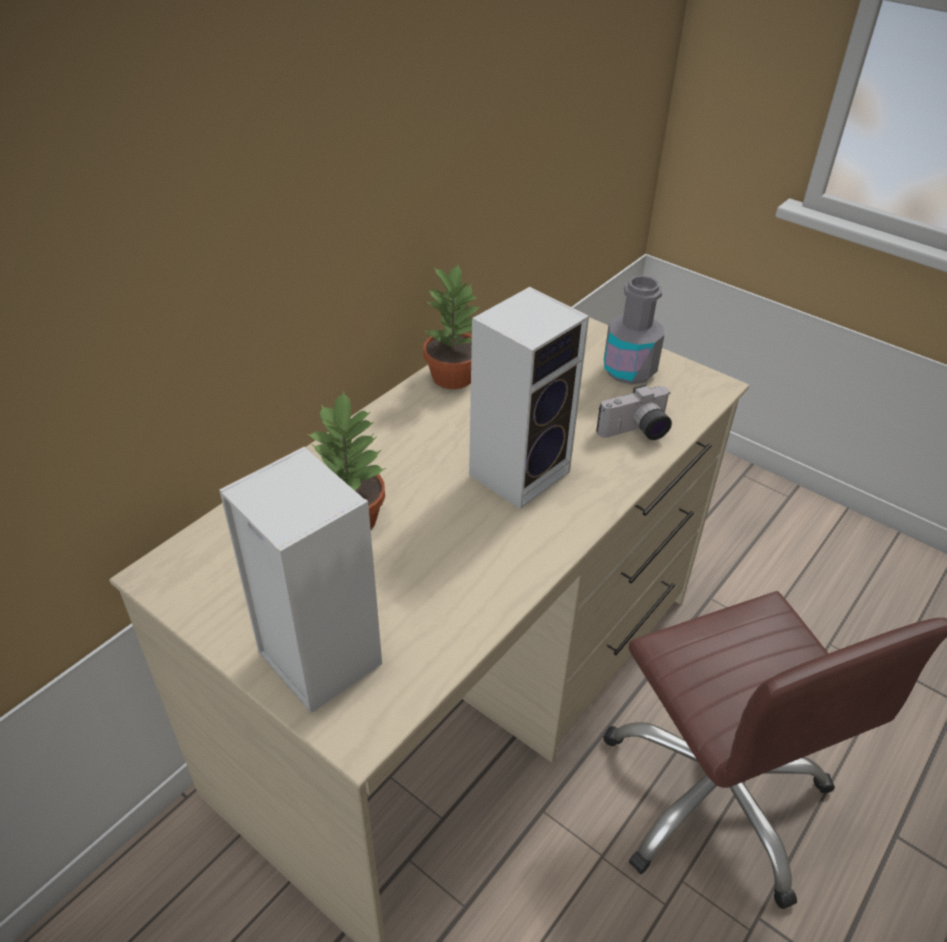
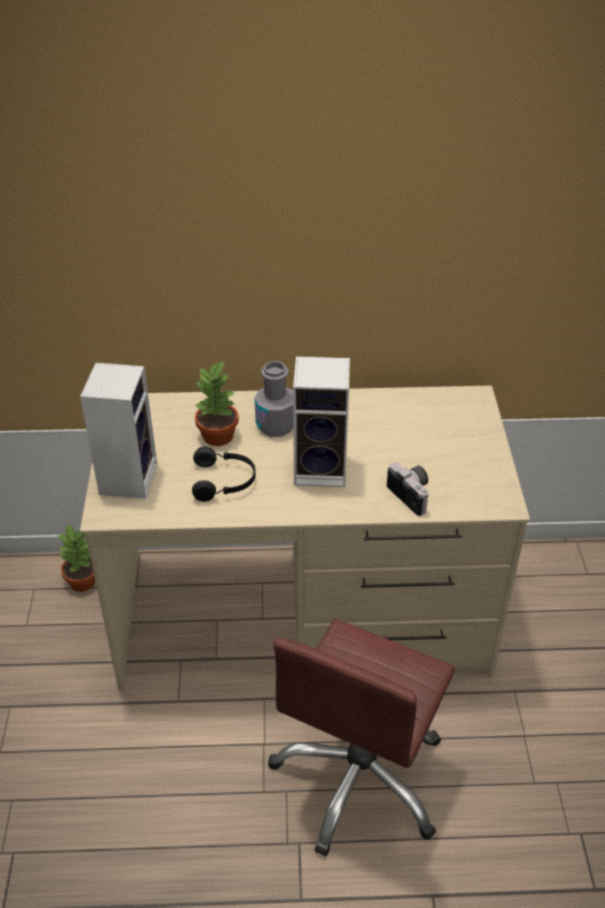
camera: 50 degrees right, 0 degrees up
(442, 563) = (224, 481): none -> black headphones
(452, 376) = (367, 402): potted plant -> potted plant (83, 581)
(629, 370) = (469, 462): grey bottle -> grey bottle (276, 426)
(636, 432) = (413, 494): camera -> camera turned 150 degrees counterclockwise

